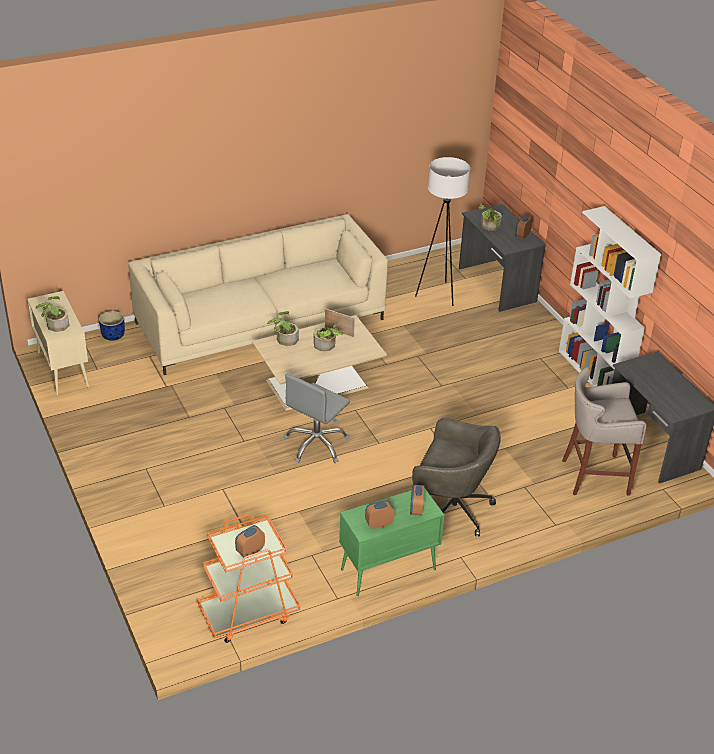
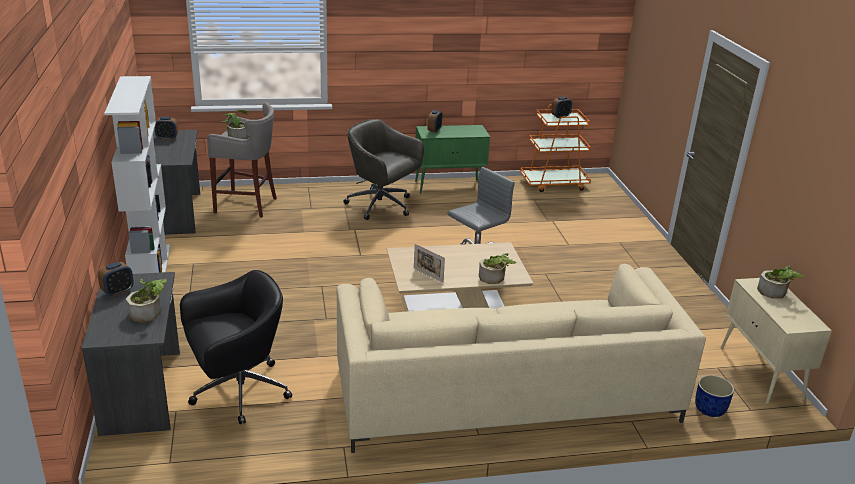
camera: 165 degrees left, 10 degrees down
(327, 346) = (448, 264): potted plant -> potted plant (237, 136)
(379, 524) = (464, 128): alarm clock -> alarm clock (167, 138)
(438, 294) = (237, 391): white floor lamp -> black office chair

